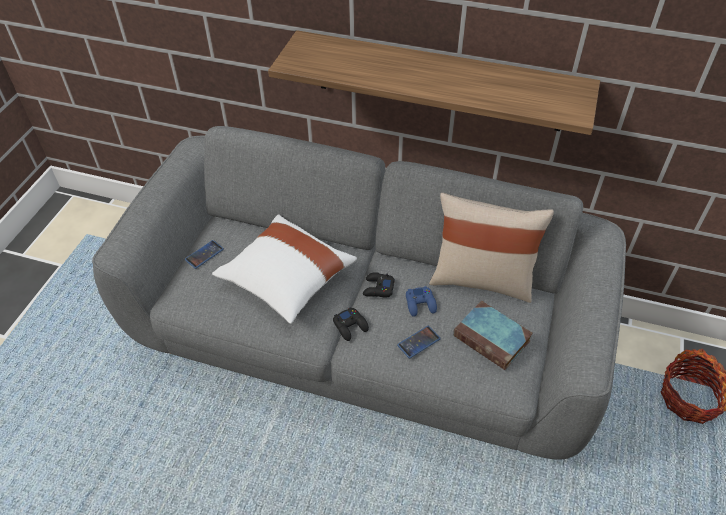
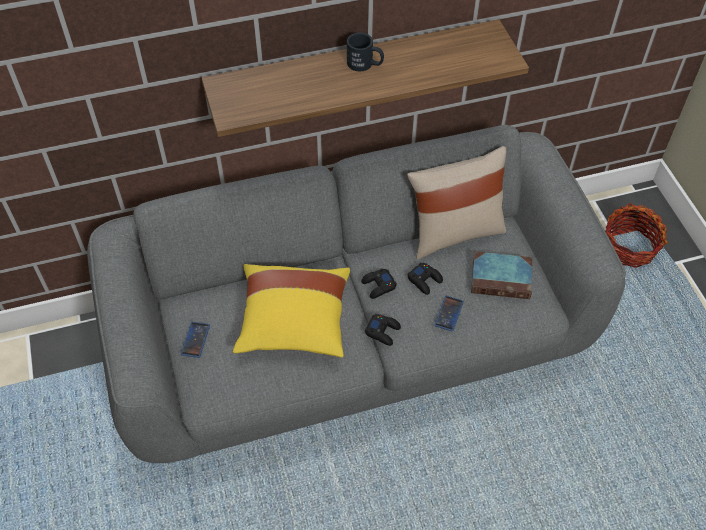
camera: 35 degrees left, 5 degrees up
(286, 279) = (293, 321): white pillow -> yellow pillow
(420, 304) = (425, 280): blue game controller -> black game controller
(436, 69) = (365, 64): none -> black mug

